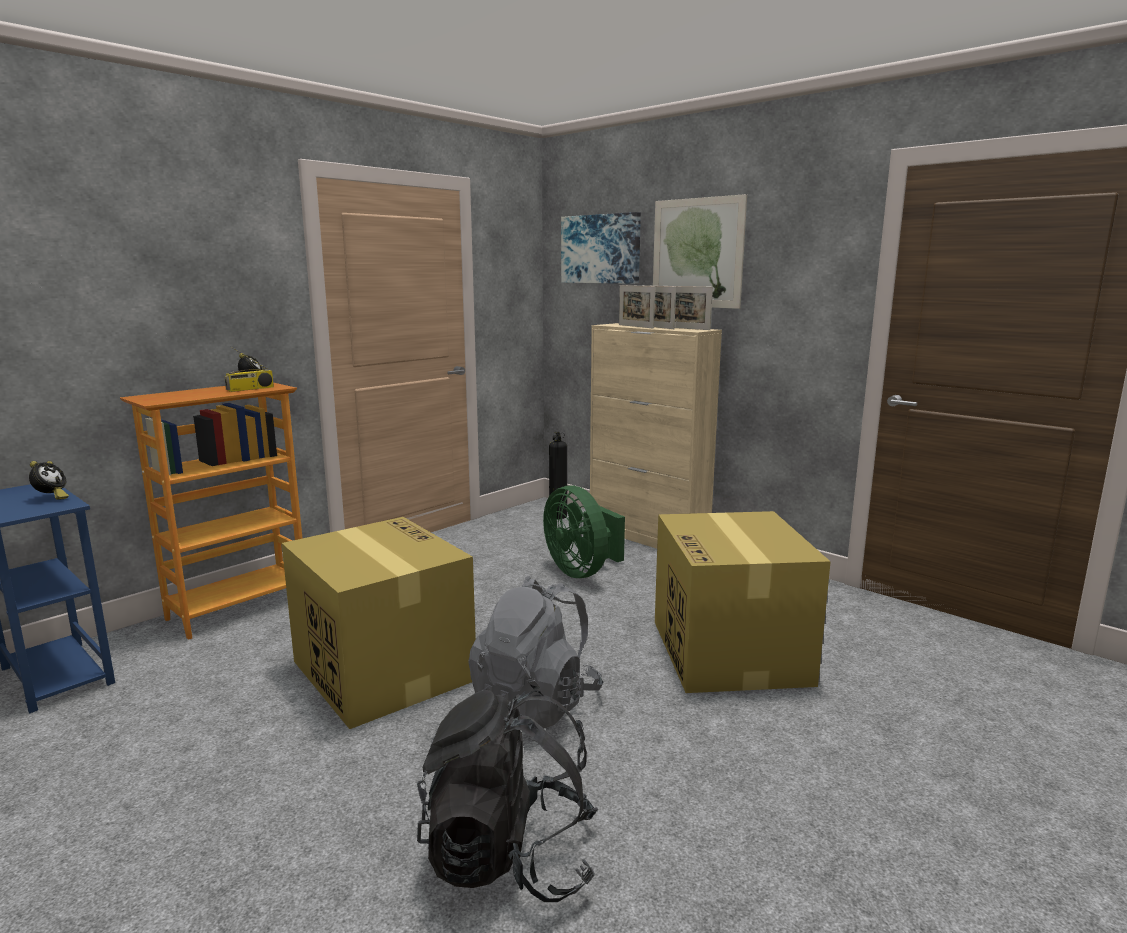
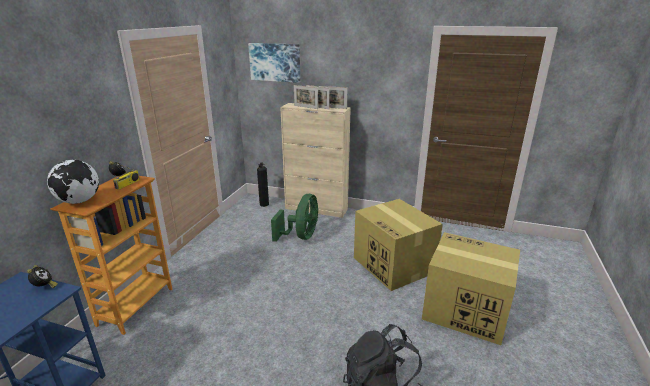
camera: 25 degrees left, 10 degrees up
(163, 395) = (79, 201): none -> globe
(381, 670) = (250, 320): cardboard box -> cardboard box (464, 310)
(536, 705) = (336, 316): grey backpack -> none
(582, 571) = (301, 236): green fan -> green fan turned 105 degrees counterclockwise
(697, 253) = (334, 68): picture -> none

